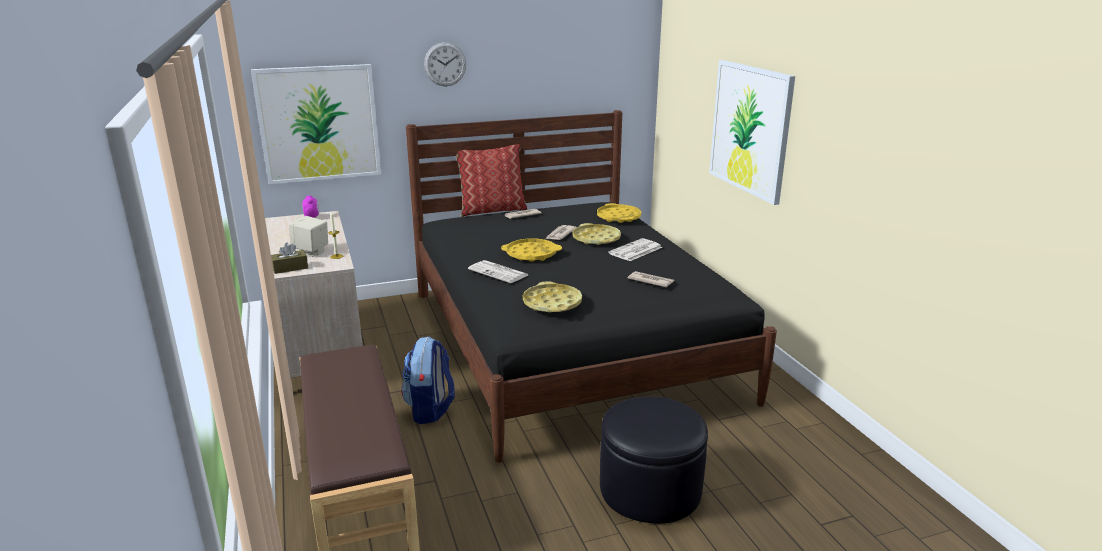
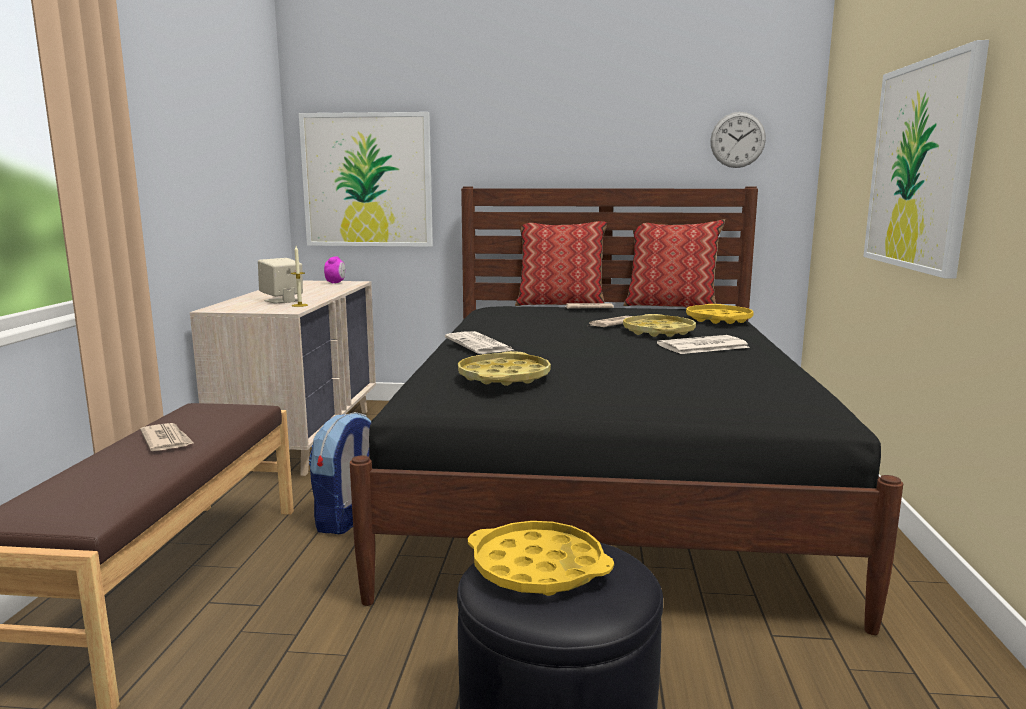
camera: 25 degrees right, 10 degrees down
(290, 268) = (236, 307): brown tissue box -> none
(445, 64) = (518, 116): wall clock -> wall clock (737, 140)
(531, 254) = (547, 335): yellow tray -> yellow tray (538, 568)
(571, 202) = (671, 306): none -> pillow
(650, 281) = (687, 374): newspaper -> newspaper (167, 440)

